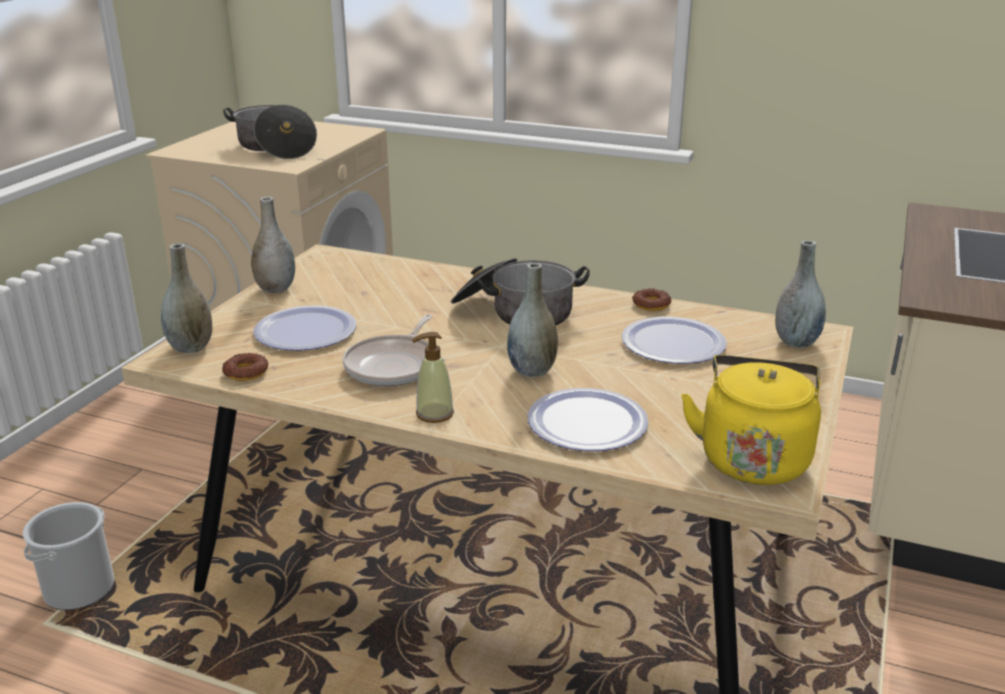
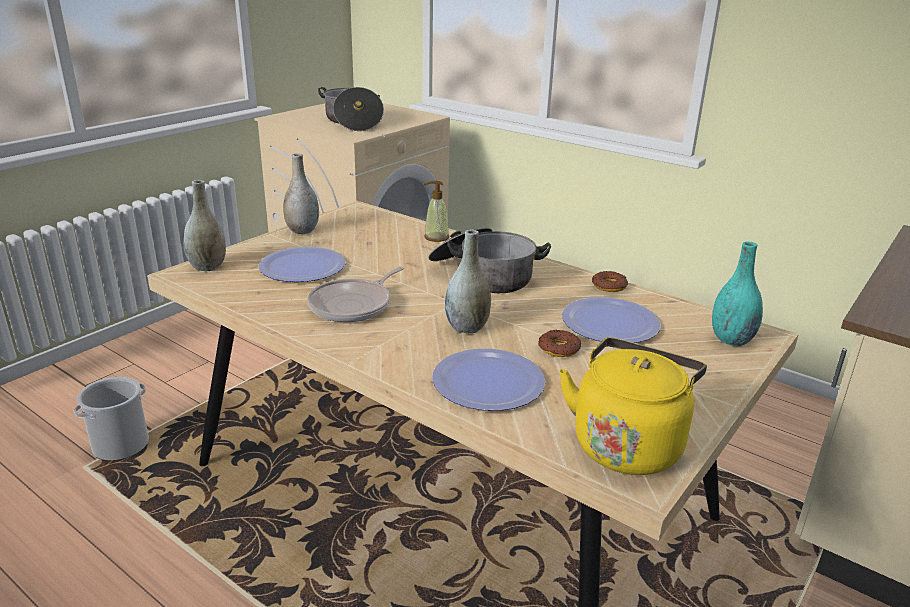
camera: 15 degrees right, 0 degrees up
(246, 372) = (234, 293): donut -> donut (558, 348)
(434, 414) = (360, 351): soap dispenser -> soap dispenser (436, 237)
(796, 342) = (731, 340): grey vase -> turquoise vase

